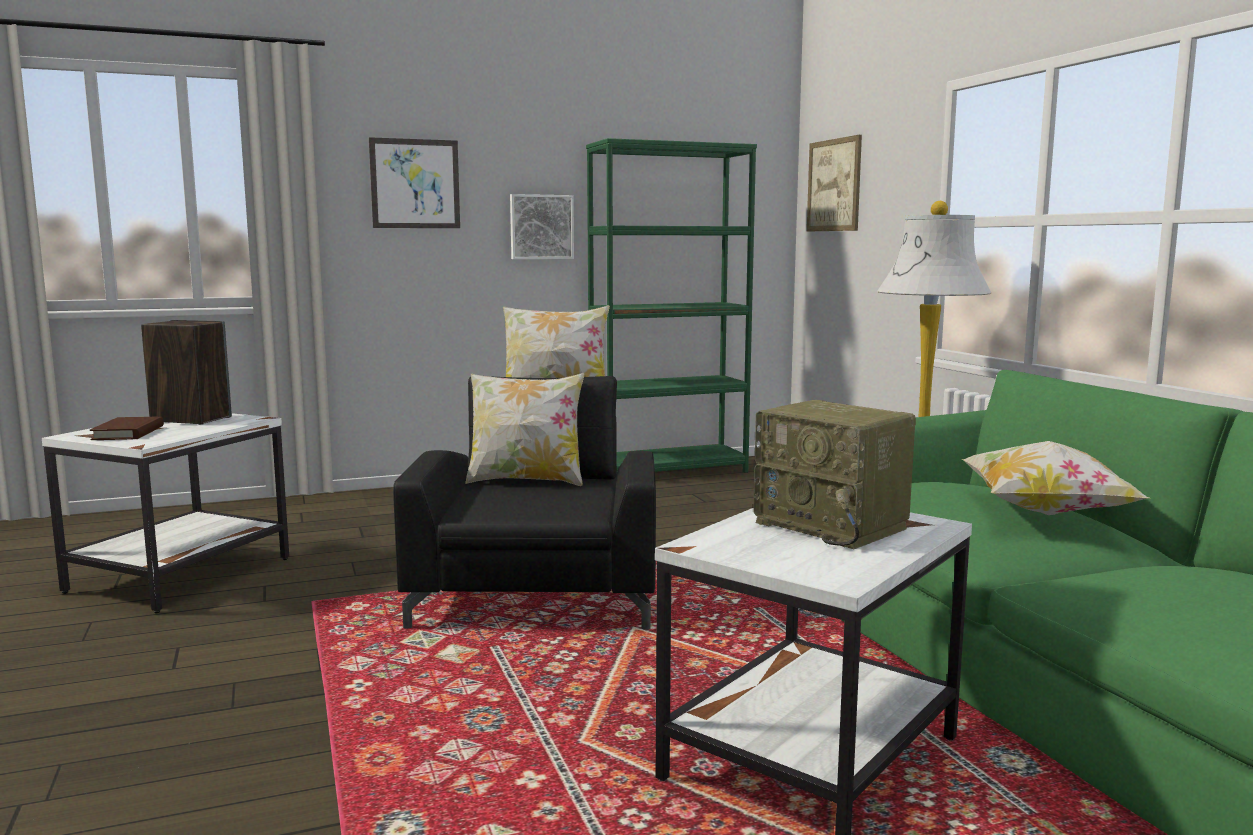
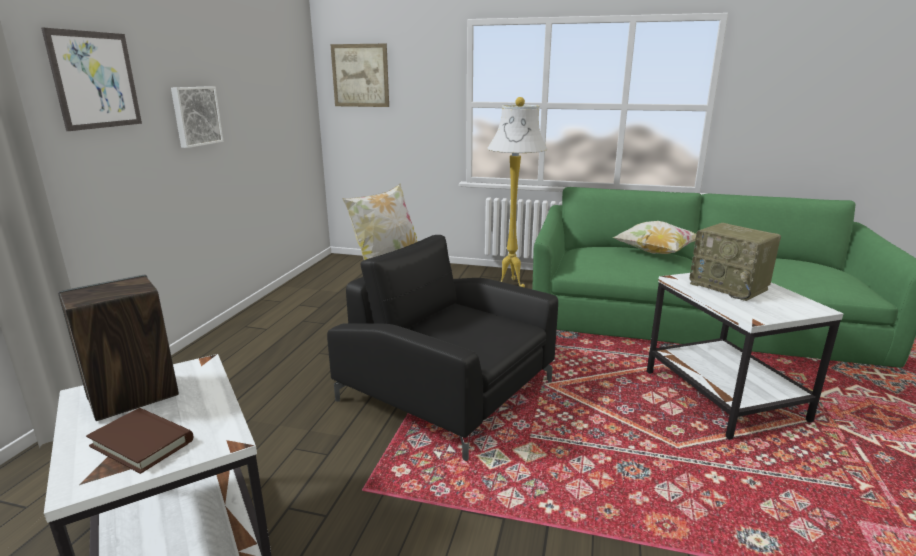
camera: 55 degrees left, 10 degrees up
(526, 480) = (422, 324): pillow -> none
(669, 471) = (303, 287): green bookcase -> none
(834, 526) = (730, 287): radio -> radio turned 60 degrees clockwise

